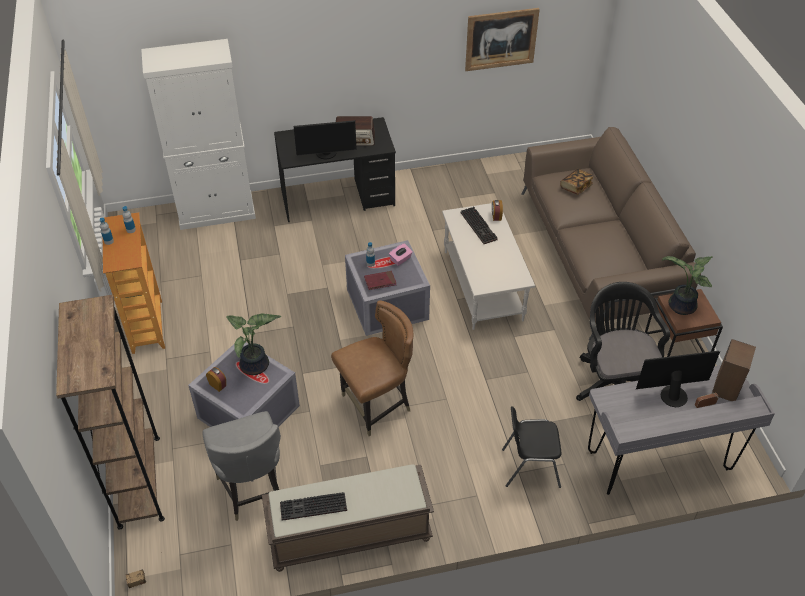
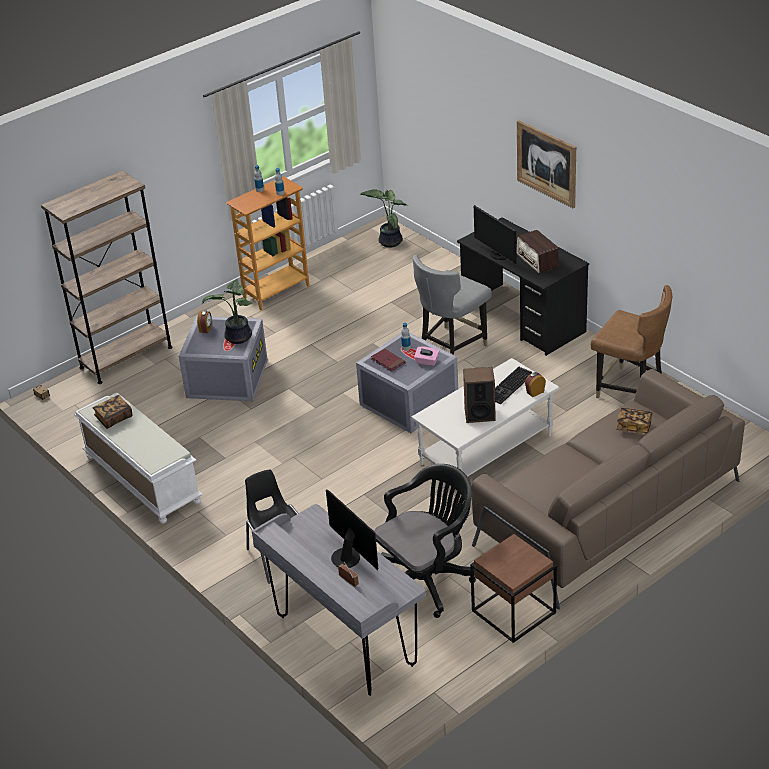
camera: 65 degrees right, 10 degrees down
(217, 212) = (438, 264): white cabinet -> none
(252, 489) = (153, 413): grey chair -> grey chair (451, 346)
(312, 508) = (114, 418): keyboard -> book
(349, 535) = (141, 479): brown bench -> white bench
(376, 405) = (283, 442): brown chair -> brown chair (630, 389)
(501, 39) = (701, 244): picture -> picture (546, 163)
(680, 307) = (510, 553): potted plant -> potted plant (389, 241)
(726, 387) = (384, 590): speaker -> speaker (479, 414)

